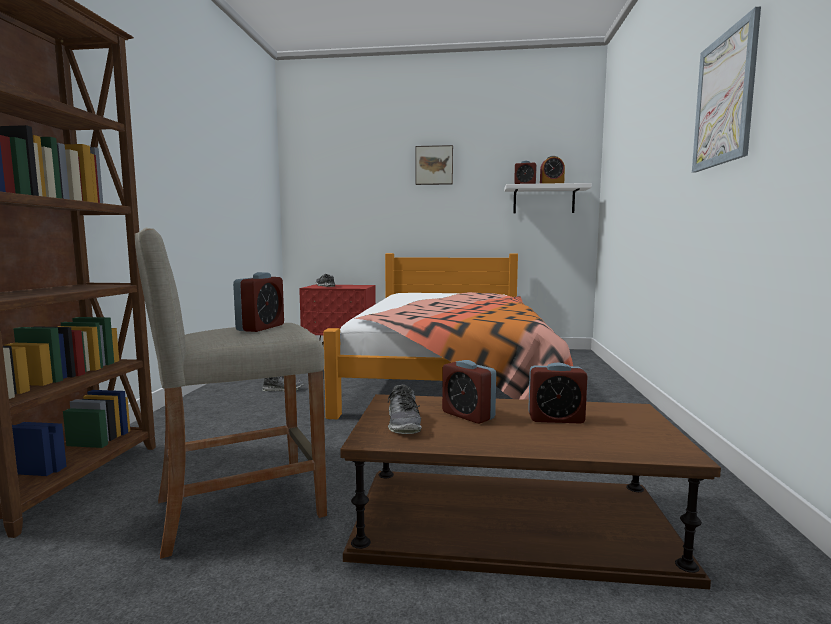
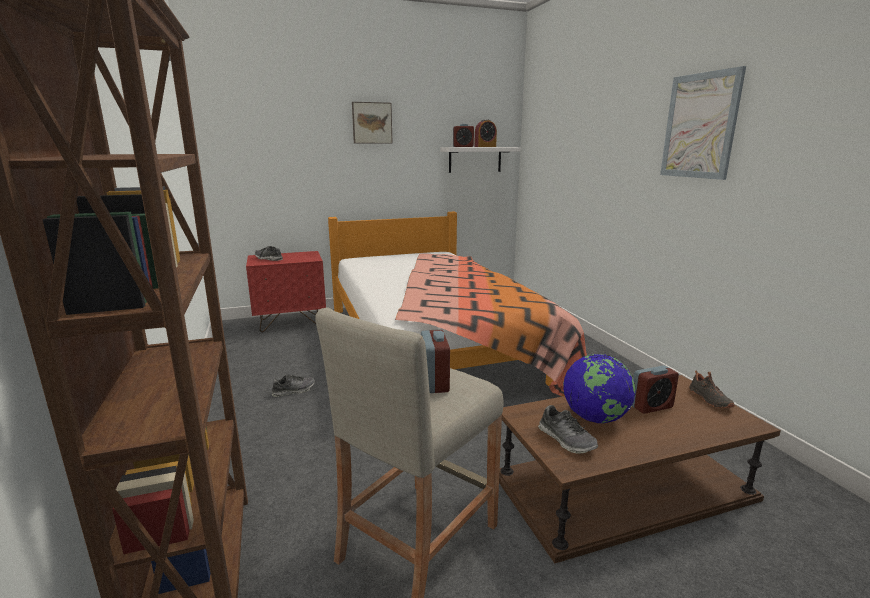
camera: 25 degrees left, 10 degrees up
(468, 415) = (595, 418): alarm clock -> globe
(651, 426) = (708, 399): none -> black shoe

